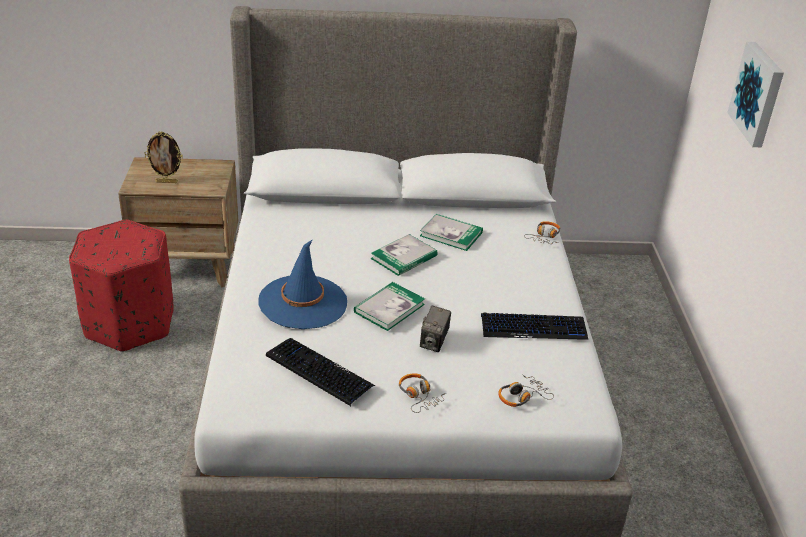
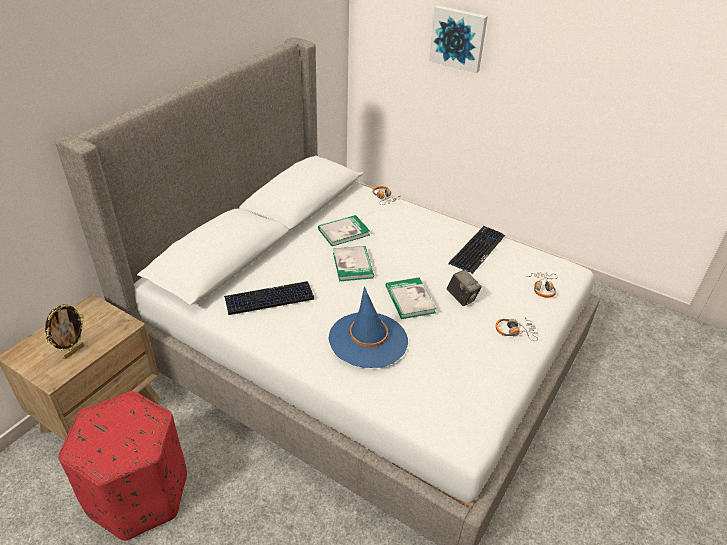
camera: 55 degrees left, 5 degrees up
(319, 372) = (461, 368): keyboard -> keyboard (269, 298)

